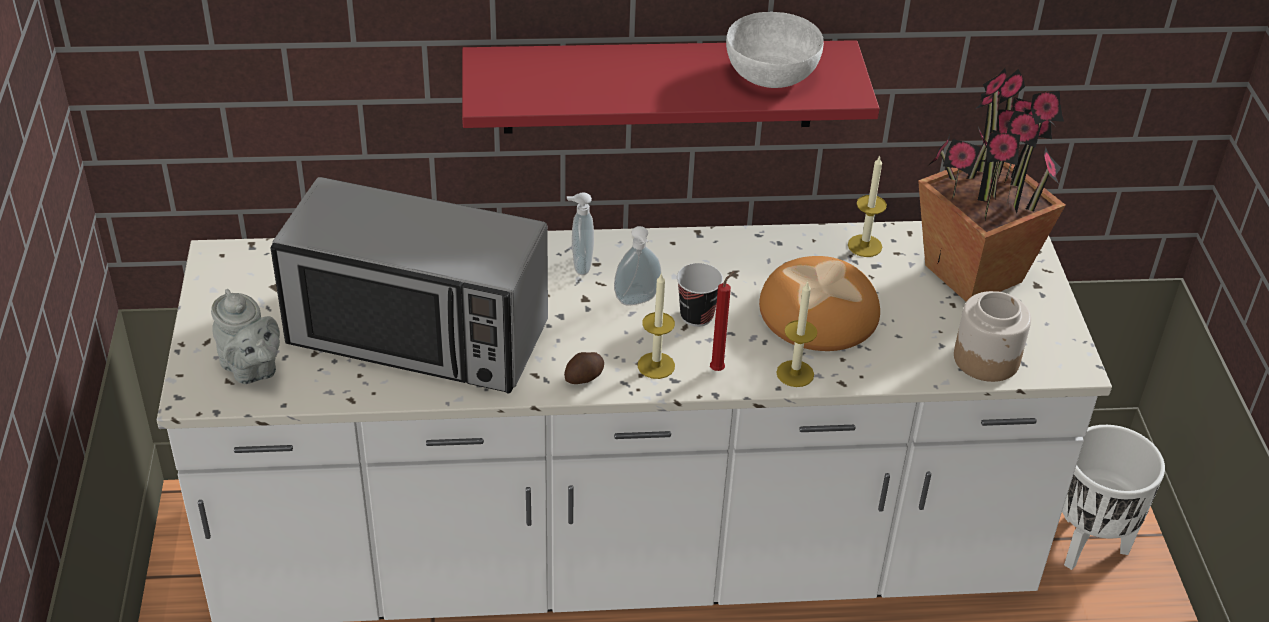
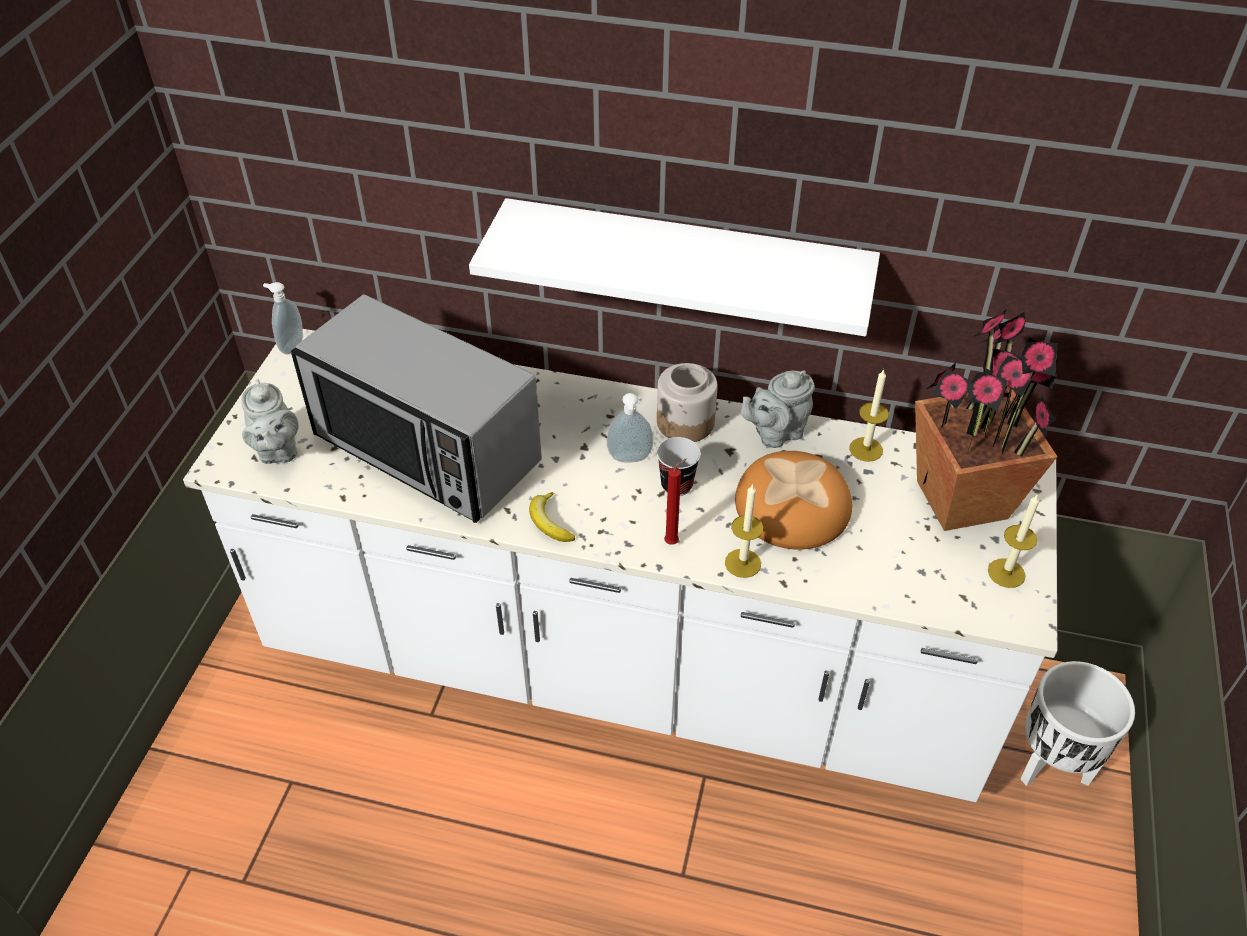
camera: 20 degrees right, 5 degrees up
(580, 265) = (594, 414): soap dispenser -> soap dispenser (290, 345)
(585, 377) = (549, 522): potato -> banana
(656, 365) = (618, 525): candle -> candle (1006, 573)
(659, 86) = (685, 264): red shelf -> white shelf
(771, 248) = (775, 433): none -> grey teapot
(772, 75) = (776, 273): white bowl -> none
(987, 358) = (938, 591): jar -> jar (686, 422)

